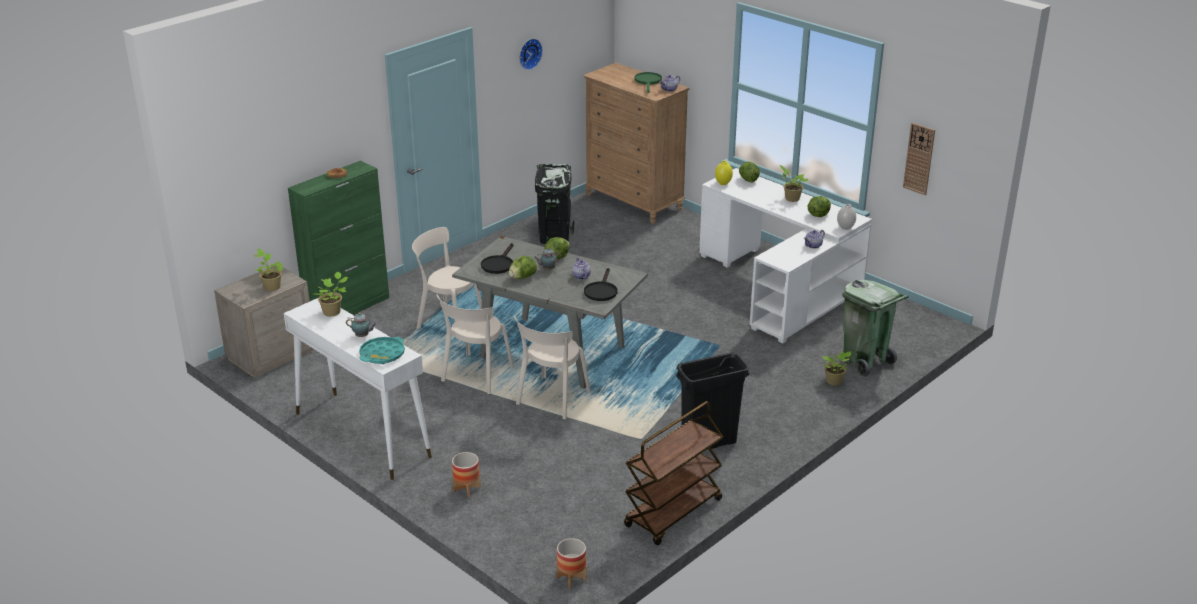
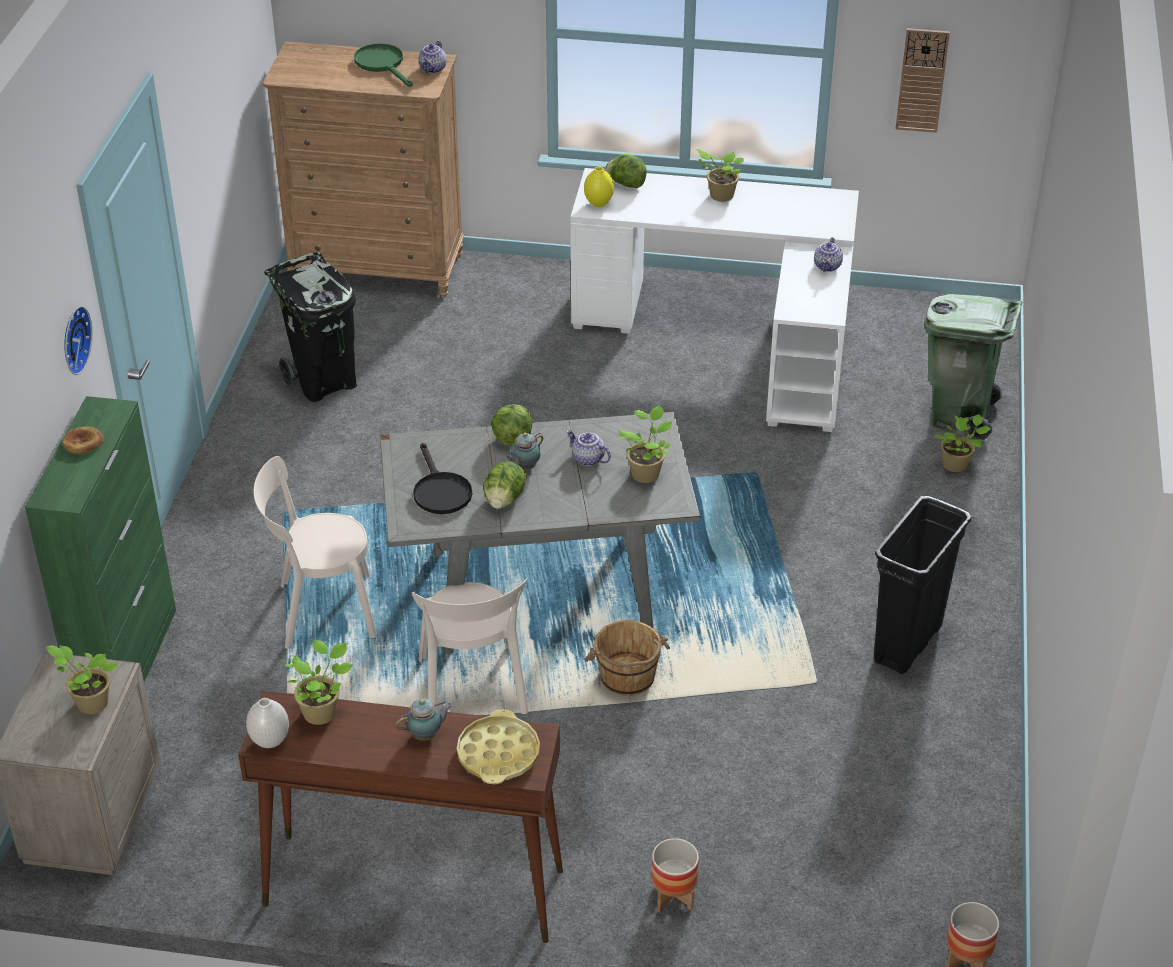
camera: 35 degrees left, 10 degrees up
(361, 434) = (412, 887): white console table -> brown console table
(382, 354) = (498, 754): turquoise tray -> yellow tray
(529, 53) = (206, 81): wall clock -> wall clock (73, 339)
(551, 400) = (627, 678): beige chair -> brown bucket
(601, 291) = (646, 473): black frying pan -> potted plant
(673, 514) = (981, 782): brown cart -> none
(818, 215) = (785, 211): lettuce -> none
(845, 227) = (843, 219): white vase -> white vase (270, 741)

